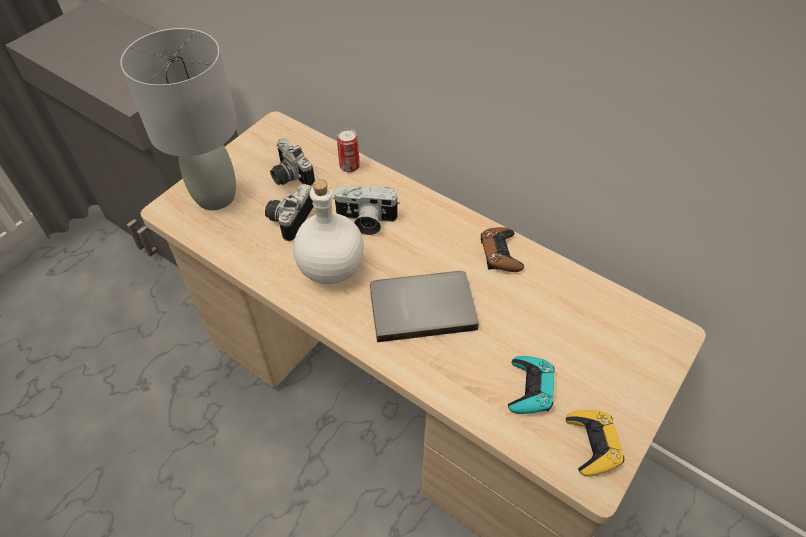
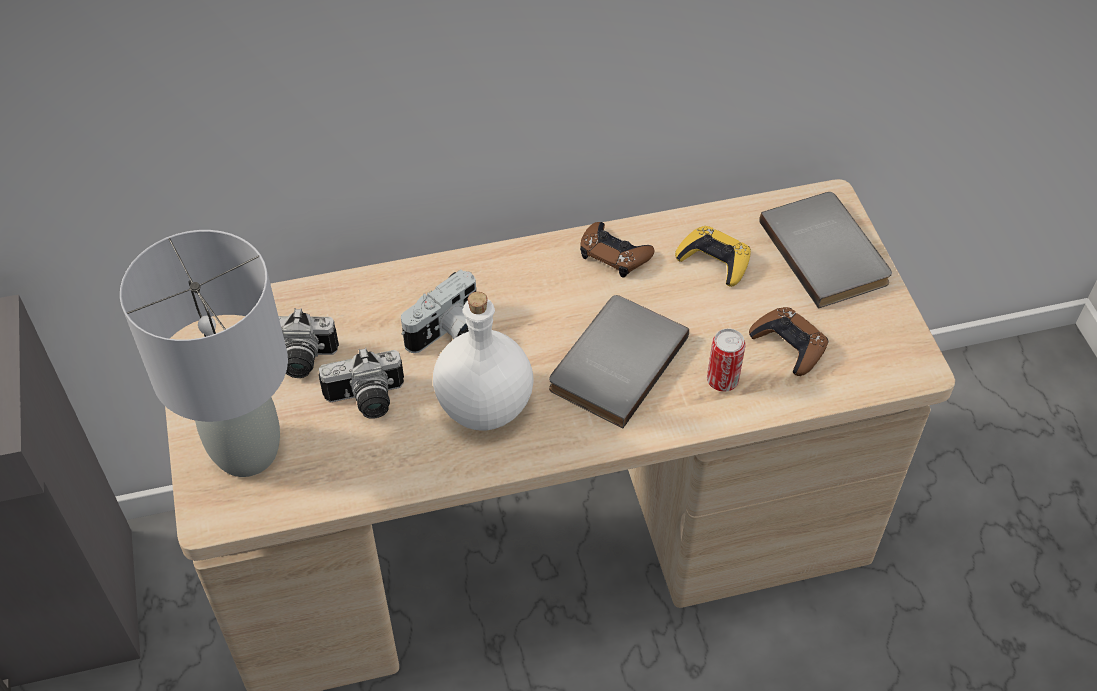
camera: 50 degrees left, 0 degrees up
(288, 219) = (367, 401): camera -> camera turned 75 degrees counterclockwise
(349, 166) = (348, 294): can -> can (722, 380)
(530, 389) = (789, 345): turquoise game controller -> brown game controller
(592, 444) = (883, 343): yellow game controller -> yellow game controller (714, 261)
(632, 360) = (828, 251): none -> grey book

